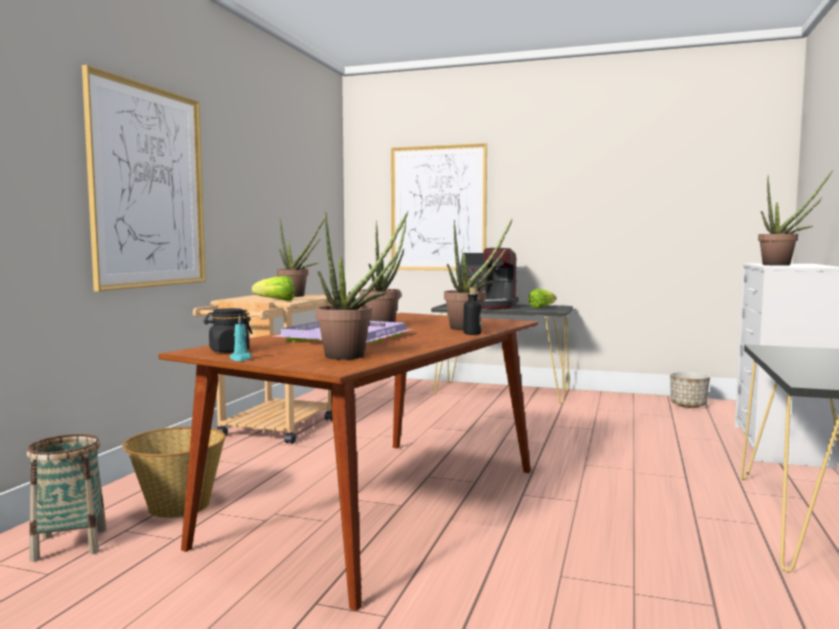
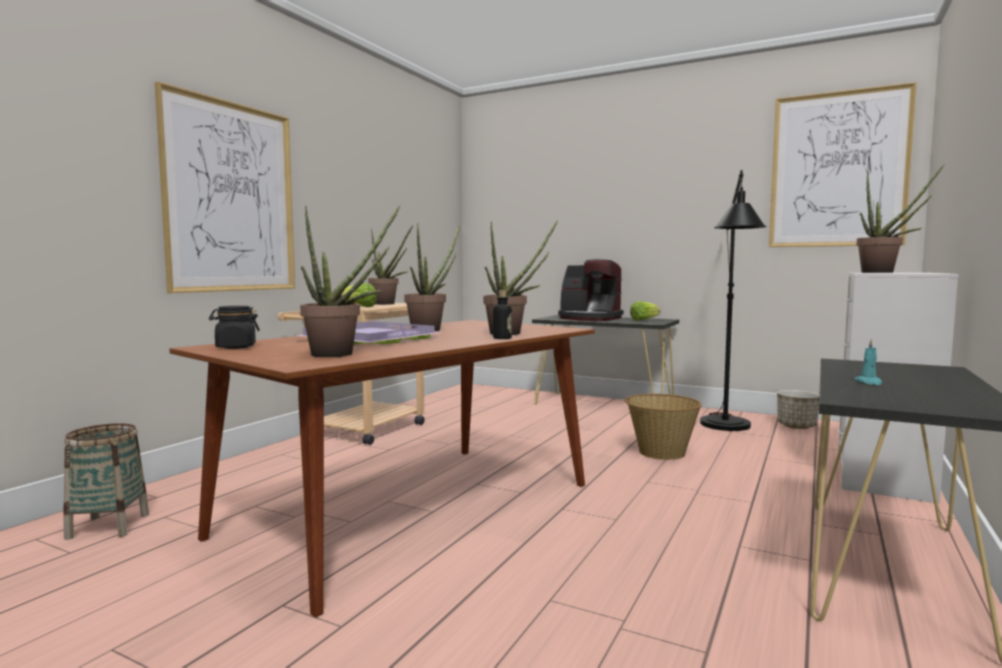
camera: 10 degrees right, 0 degrees up
(177, 506) = (226, 497): basket -> basket (661, 452)
(240, 359) = (229, 354): turquoise candle -> turquoise candle (869, 382)
(438, 208) = (548, 222): picture -> picture (838, 170)
(628, 410) = (726, 428): none -> black floor lamp

